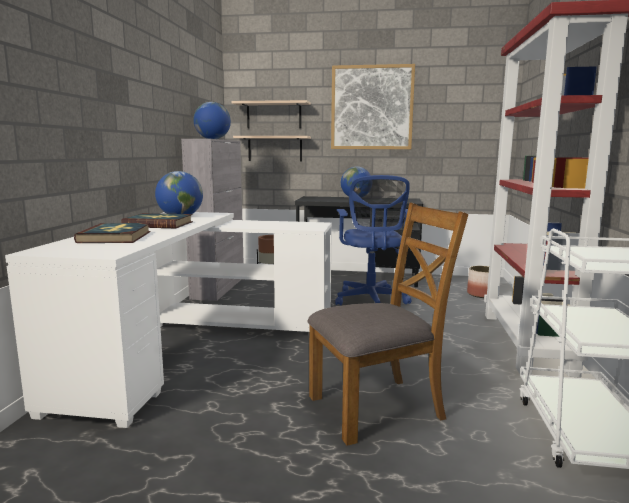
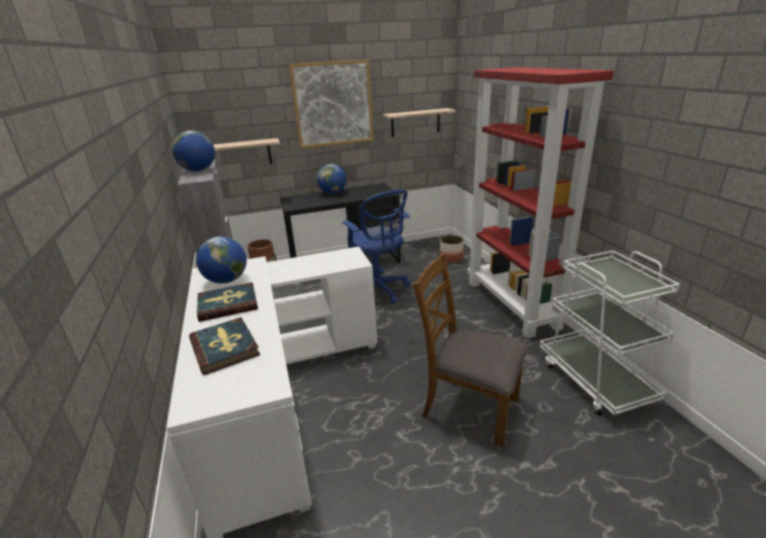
camera: 25 degrees left, 15 degrees up
(274, 115) = (234, 120): shelf -> shelf (415, 122)
(377, 407) = (469, 407): brown chair -> brown chair turned 105 degrees counterclockwise

